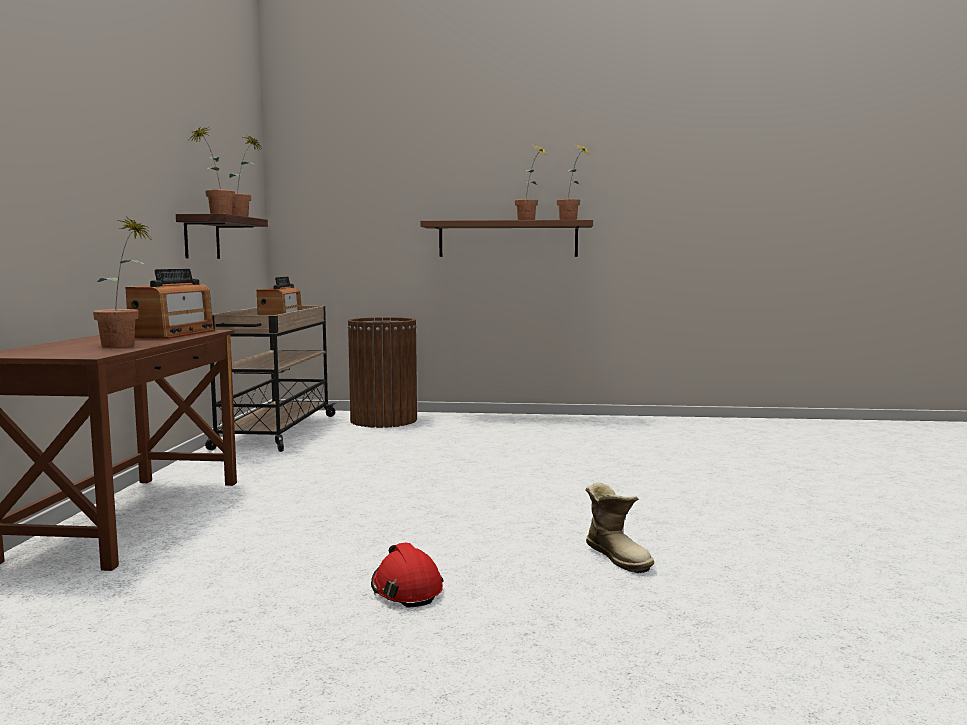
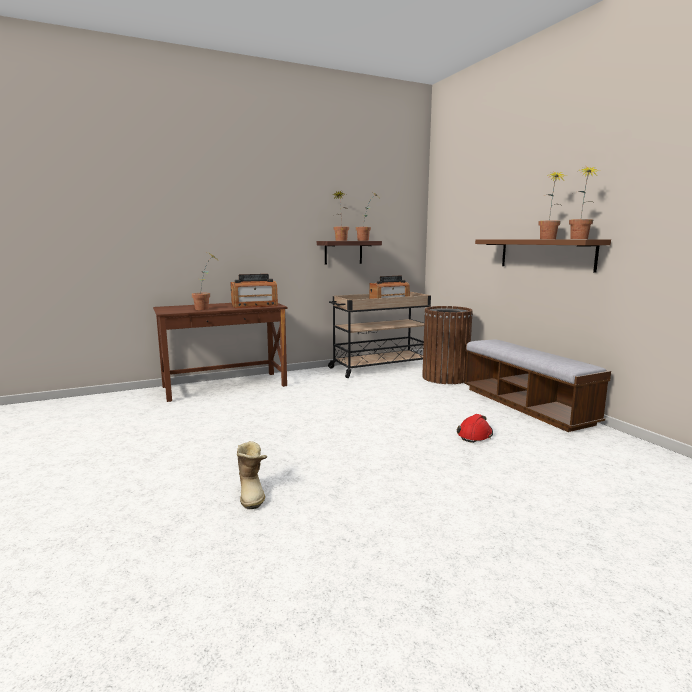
camera: 60 degrees right, 5 degrees up
(406, 589) = (172, 452): red hard hat -> red hard hat (475, 435)
(524, 419) = (525, 405): none -> bench
(618, 557) = (252, 493): boot -> boot turned 45 degrees counterclockwise

